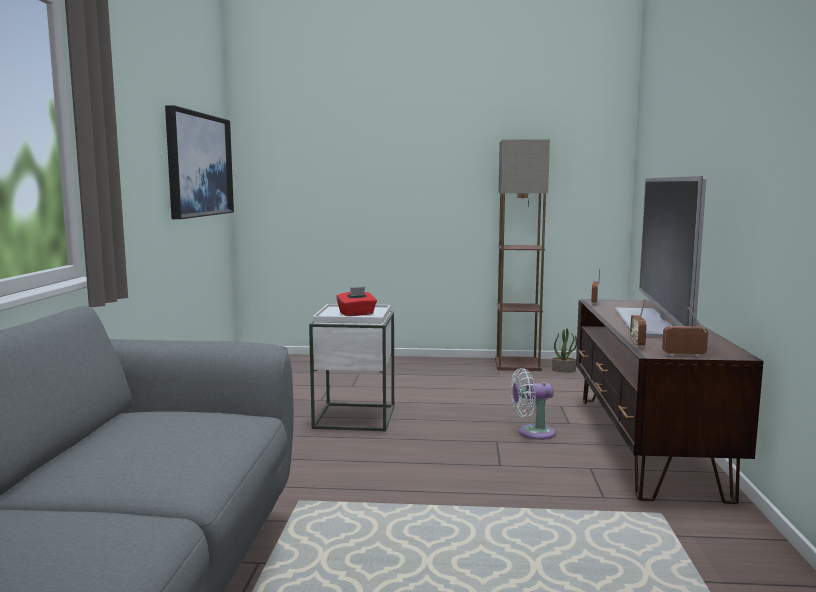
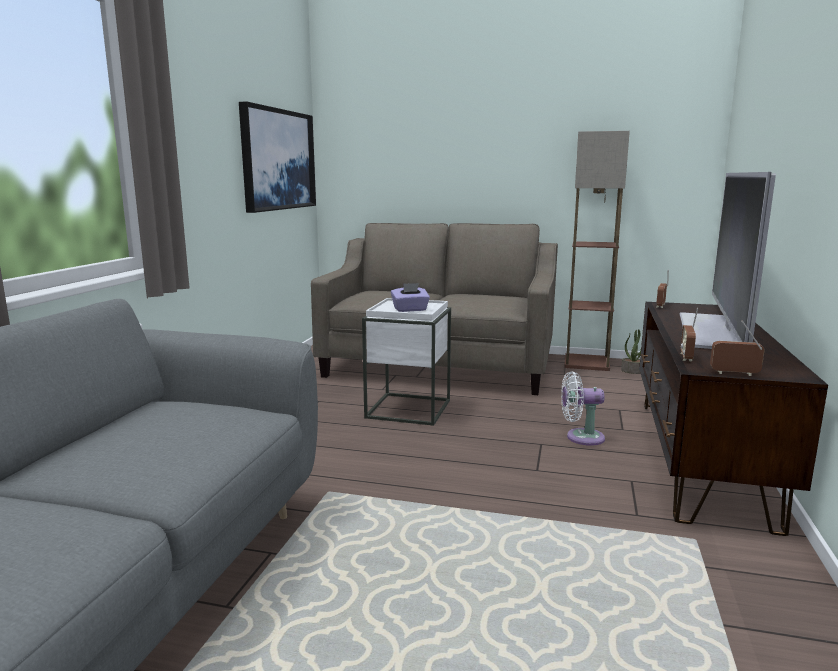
camera: 10 degrees right, 5 degrees up
(357, 314) = (410, 309): red tissue box -> purple tissue box
(373, 374) = (440, 366): none -> beige sofa

